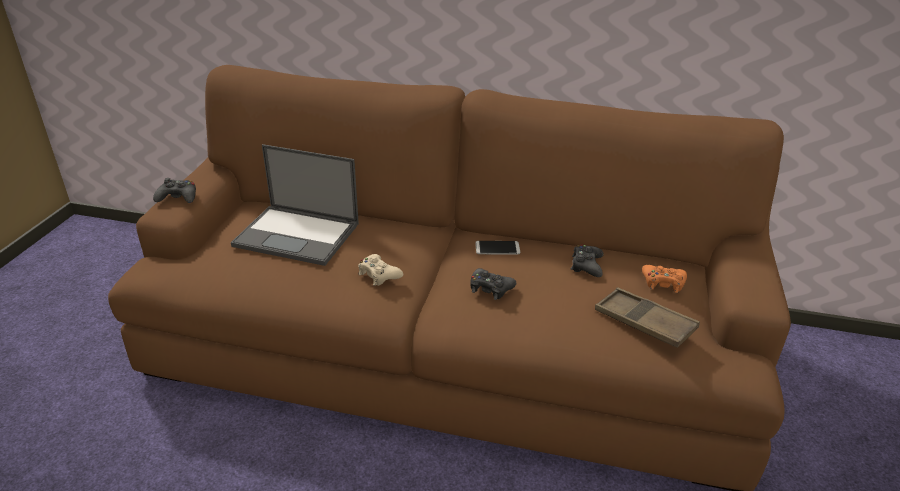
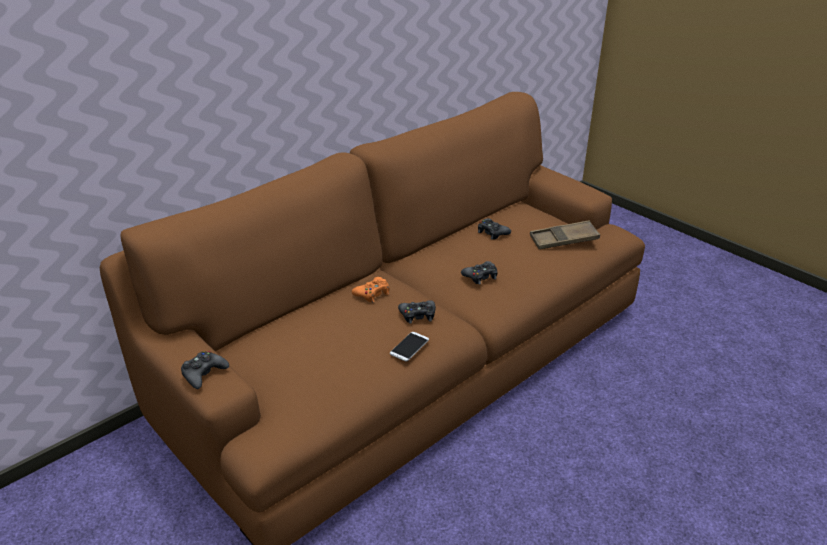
camera: 55 degrees left, 0 degrees up
(298, 235) = (320, 334): laptop -> none
(378, 275) = (418, 315): beige game controller -> black game controller
(497, 248) = (439, 255): phone -> phone (409, 347)
(663, 282) = (534, 217): orange game controller -> orange game controller (372, 293)

